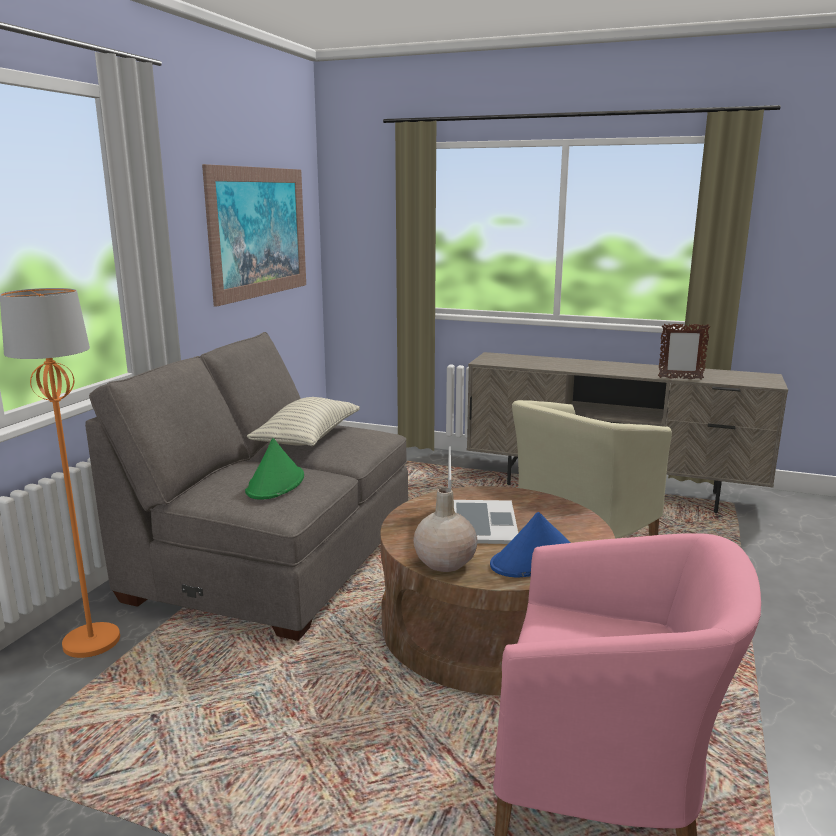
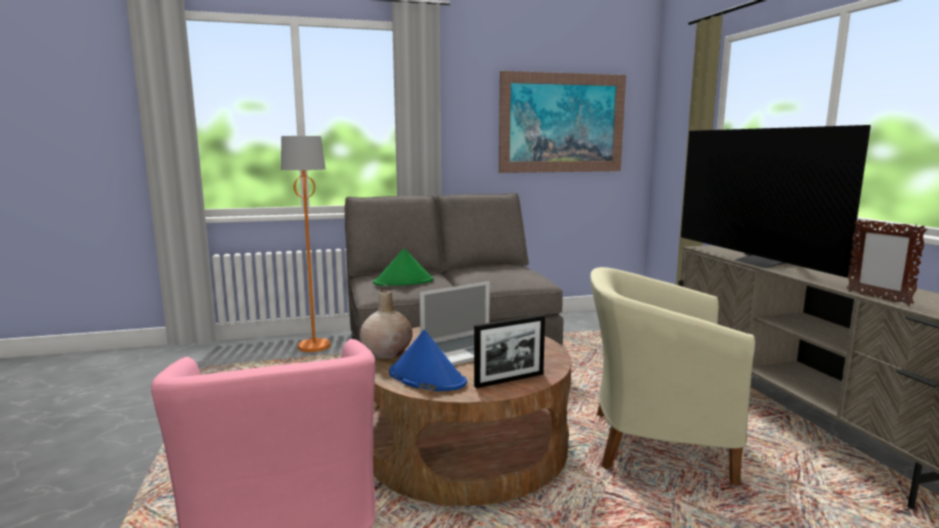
camera: 55 degrees right, 5 degrees down
(307, 439) = (488, 270): pillow -> none
(558, 367) = (760, 263): none -> television
(578, 531) = (509, 380): none -> picture frame

